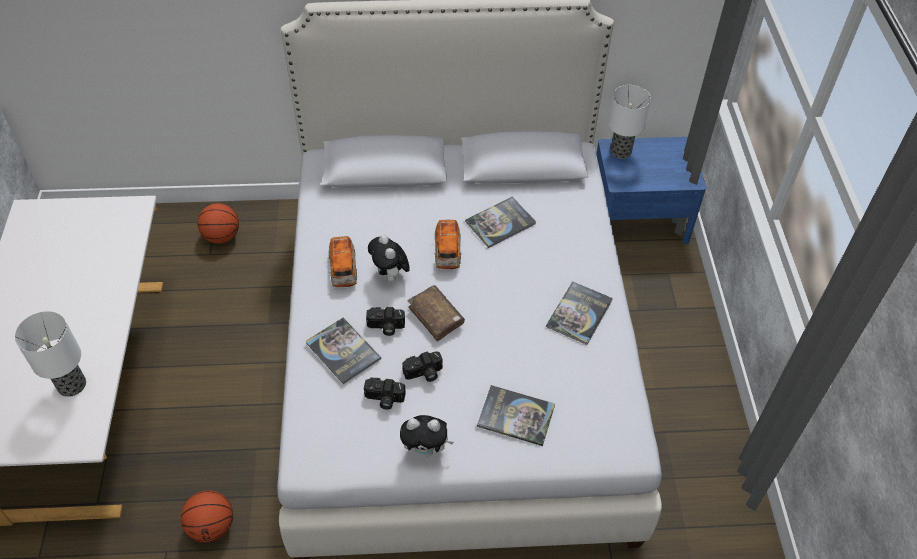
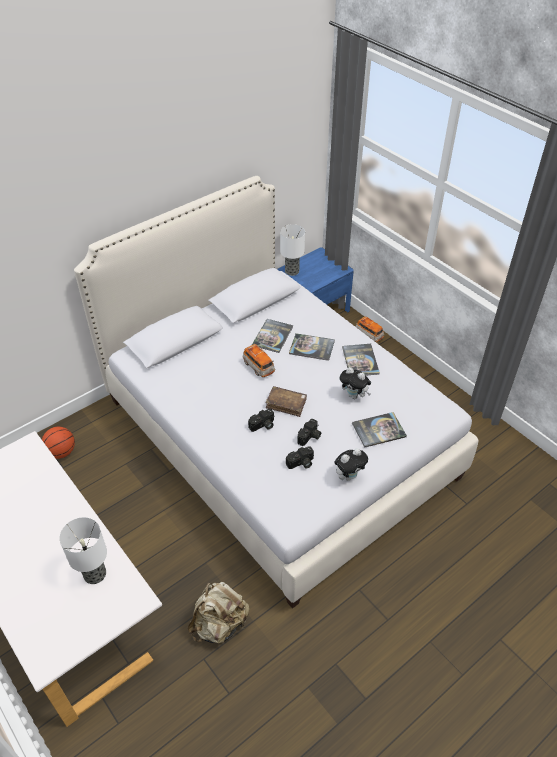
camera: 35 degrees left, 5 degrees down
(212, 526) = (219, 624): basketball -> beige backpack
(343, 270) = (205, 409): toy car -> toy car (369, 335)
(343, 351) = (251, 452): book -> book (312, 347)
(390, 276) = (238, 397): plush toy -> plush toy (354, 395)

